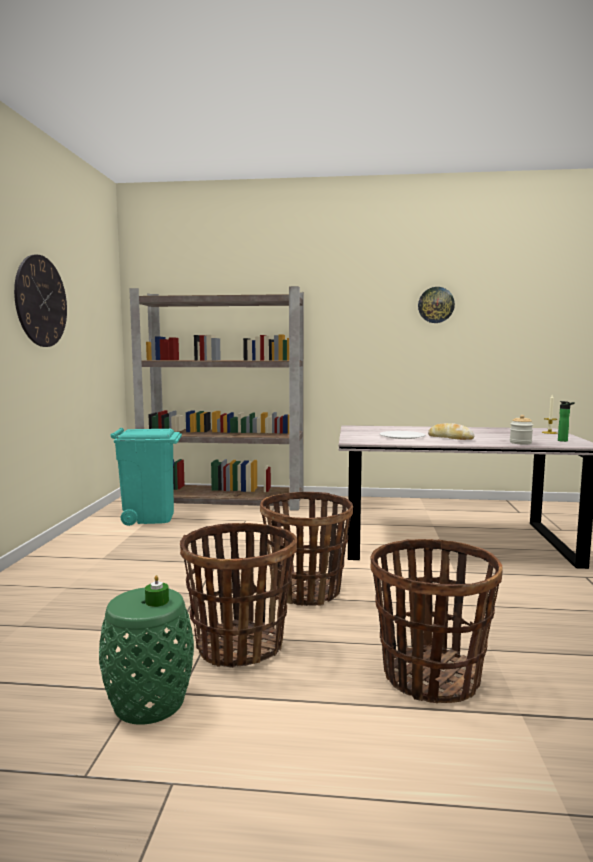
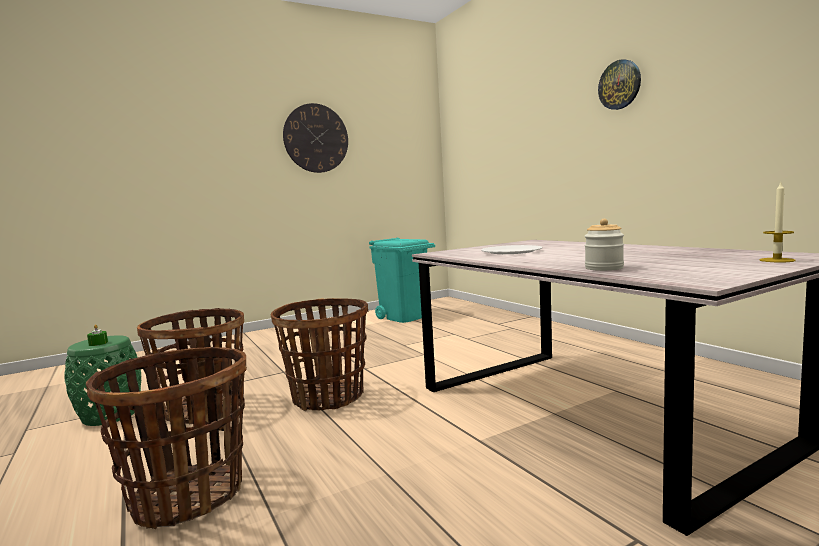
camera: 55 degrees right, 0 degrees up
(223, 500) = (485, 315): brown bookcase -> none
(436, 305) = (729, 53): wall clock -> wall clock (619, 85)
(450, 438) = (552, 256): bread -> none
(564, 441) = (708, 272): bottle -> none

